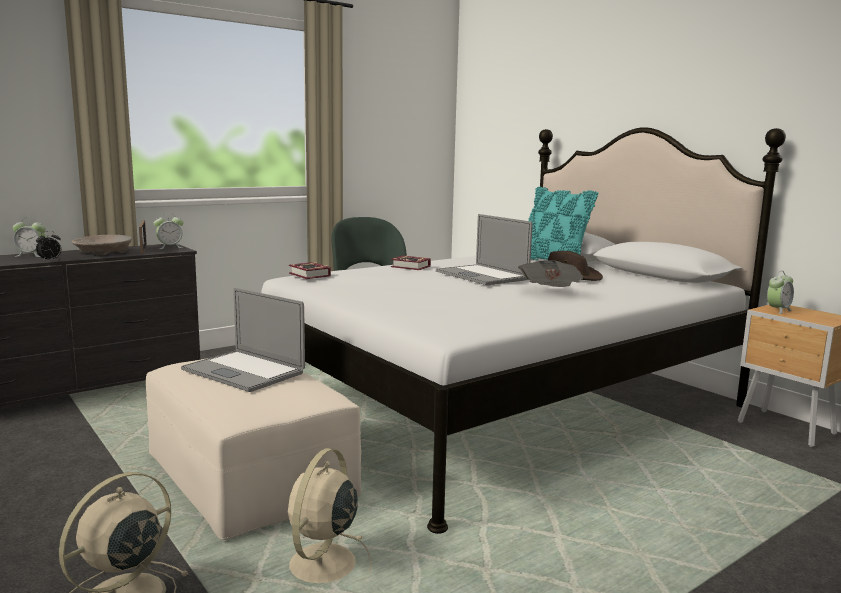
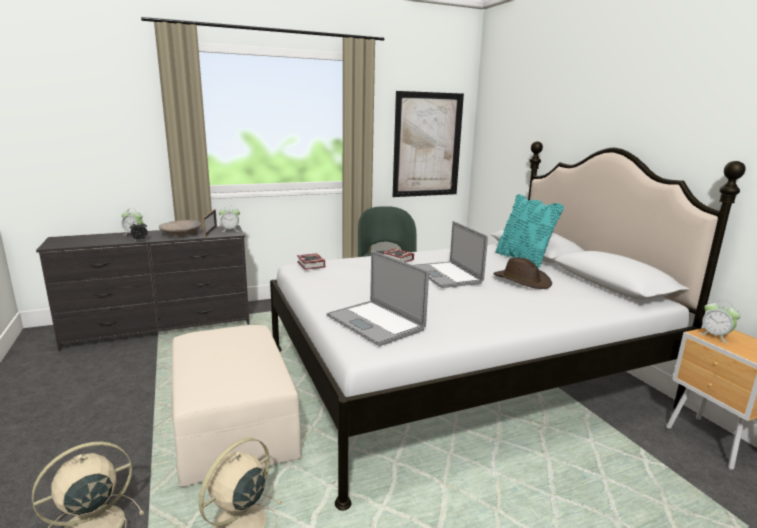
camera: 15 degrees right, 5 degrees up
(243, 371) = (229, 348): laptop -> laptop (375, 322)
(404, 142) = (427, 145): none -> picture
(550, 292) = (491, 301): newspaper -> none
(778, 310) = (715, 336): alarm clock -> alarm clock turned 75 degrees clockwise

